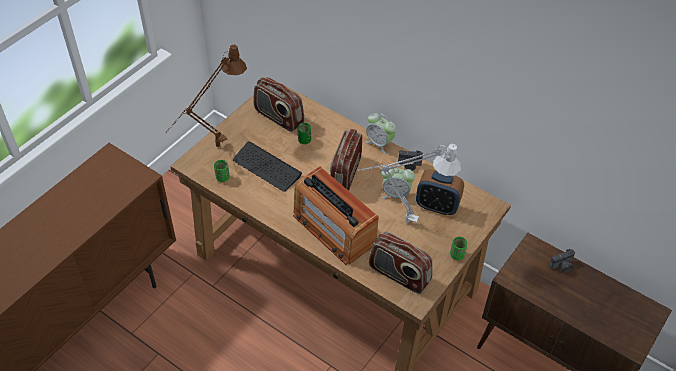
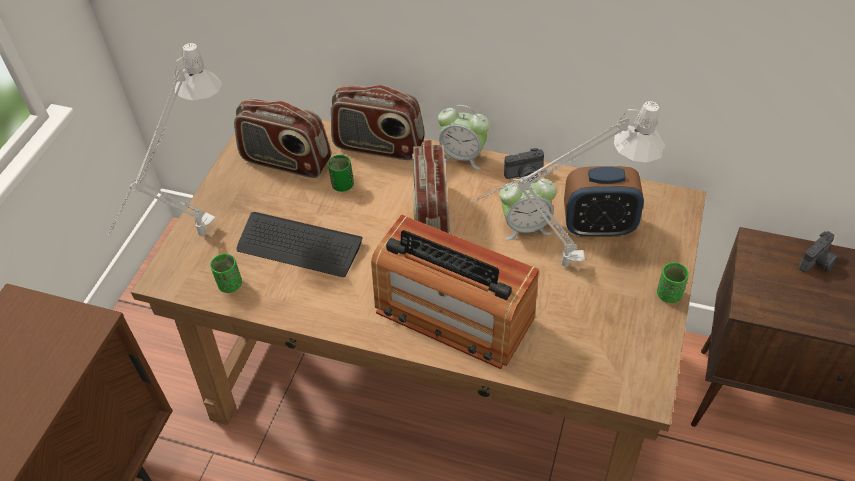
camera: 15 degrees left, 0 degrees up
(213, 149) = (196, 243): brown table lamp -> grey table lamp
(399, 275) = (595, 357): radio -> radio (379, 146)

